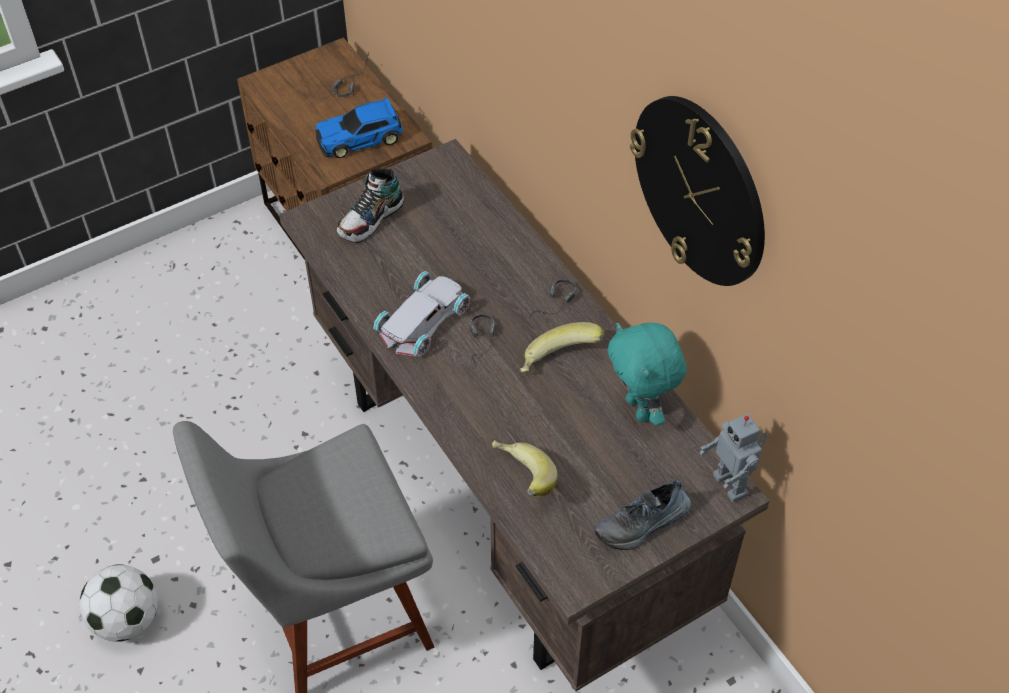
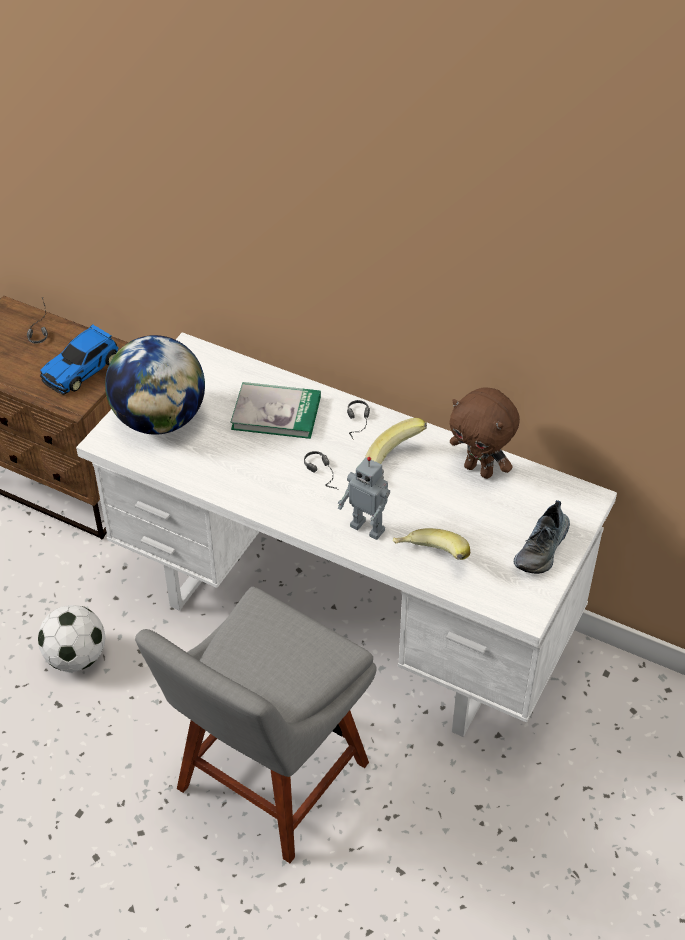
camera: 30 degrees left, 5 degrees down
(127, 620) = (90, 874): football -> football (76, 657)
(371, 219) = (160, 420): shoe -> globe
(425, 320) = (264, 476): white toy car -> none
(483, 259) = (276, 413): none -> book
(508, 495) = (345, 620): brown desk -> white desk
(640, 409) = (479, 470): turquoise plush toy -> brown plush toy
(700, 190) = (499, 258): wall clock -> none
(732, 484) = (583, 493): toy robot -> toy robot (368, 527)

